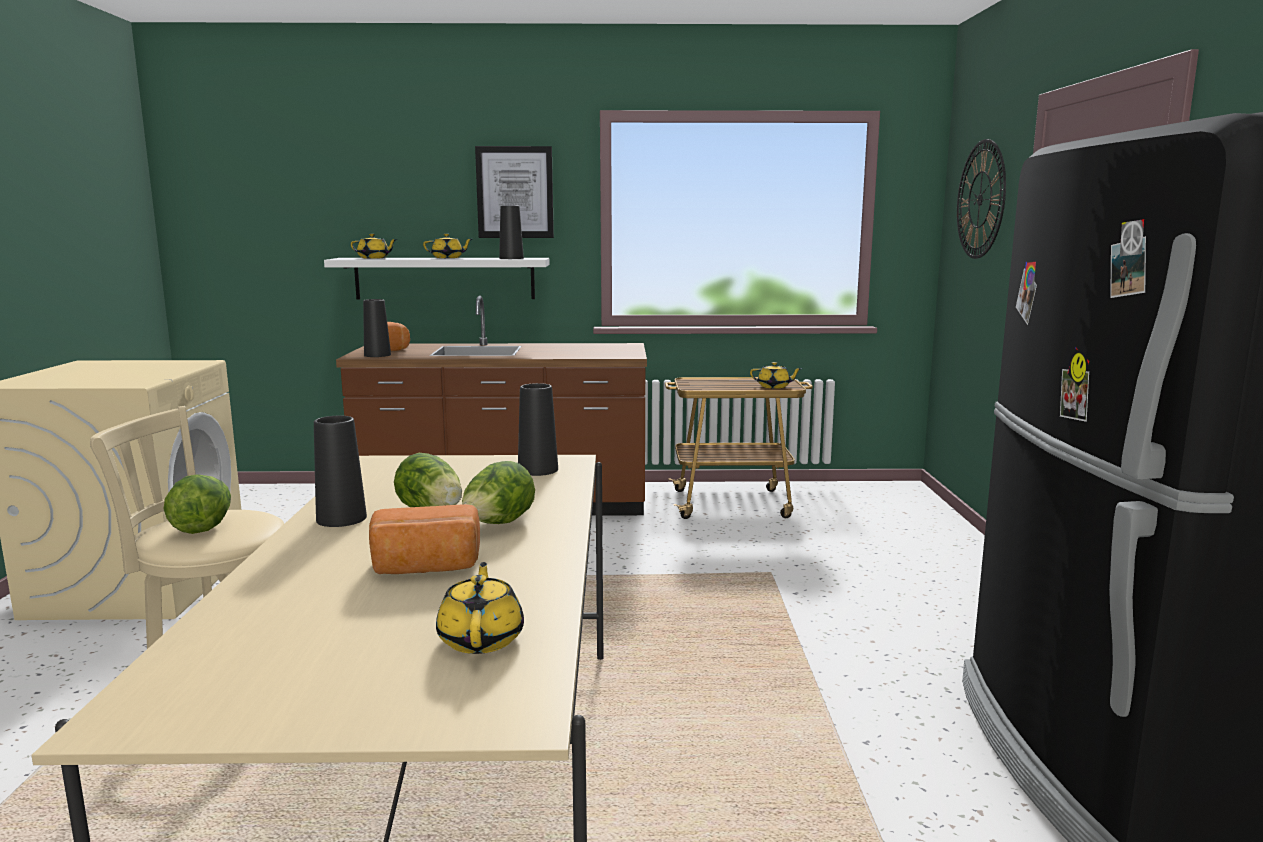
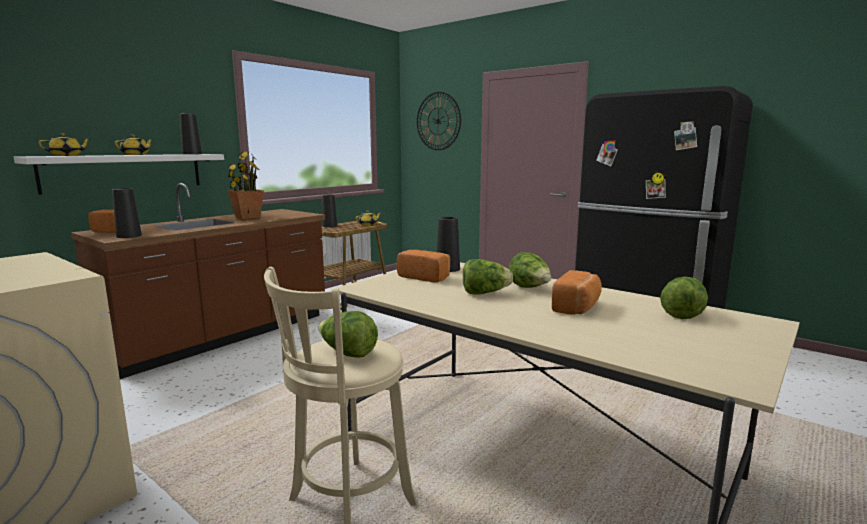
camera: 50 degrees left, 0 degrees up
(341, 518) = (465, 309): black vase -> black vase (329, 226)
(472, 472) = (425, 277): none -> bread
(481, 638) = (682, 314): yellow teapot -> lettuce
(515, 192) = (177, 104): picture -> none
(552, 350) = (247, 217): none -> potted plant

